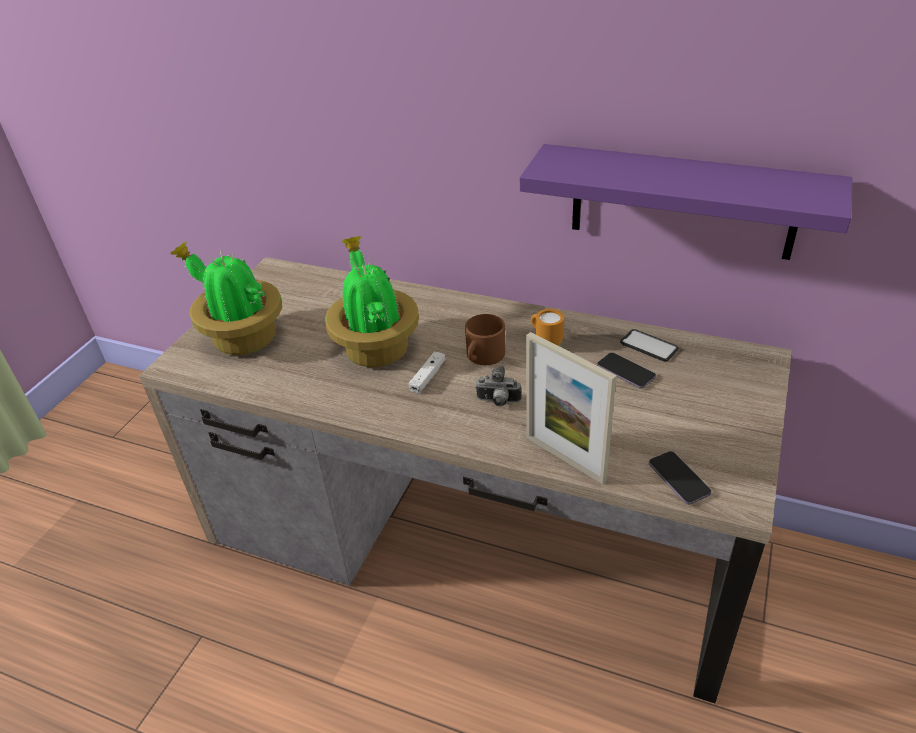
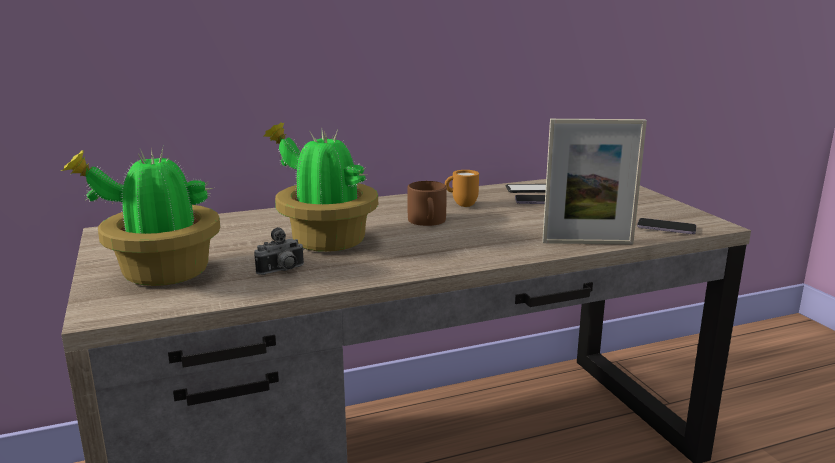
camera: 45 degrees left, 20 degrees down
(428, 377) = (405, 241): white game controller -> none
(498, 402) = (487, 235): camera -> camera (282, 271)
(682, 202) = (521, 65): purple shelf -> none

